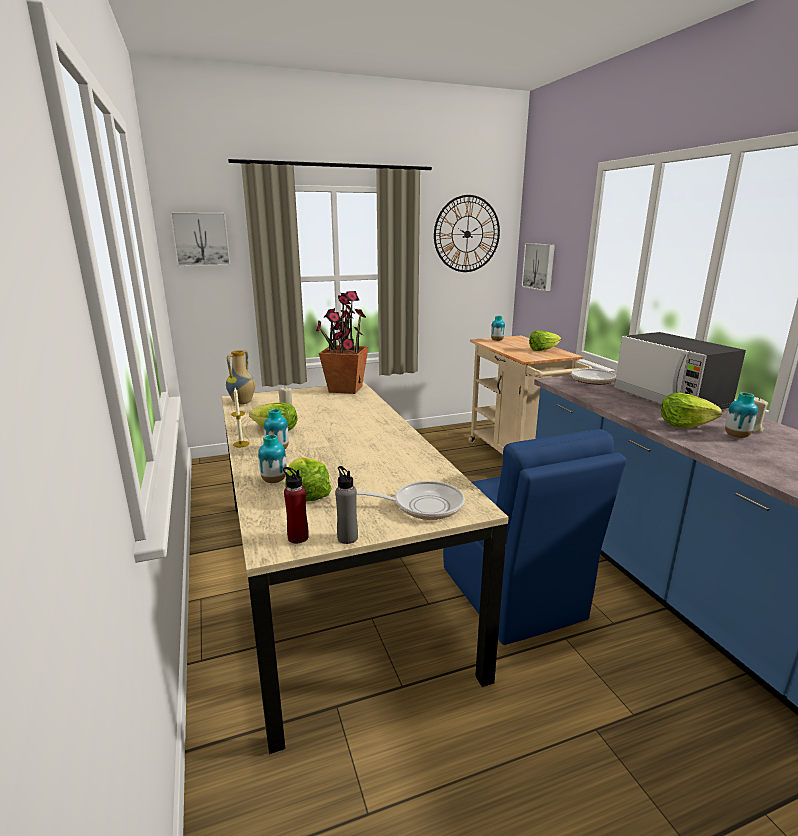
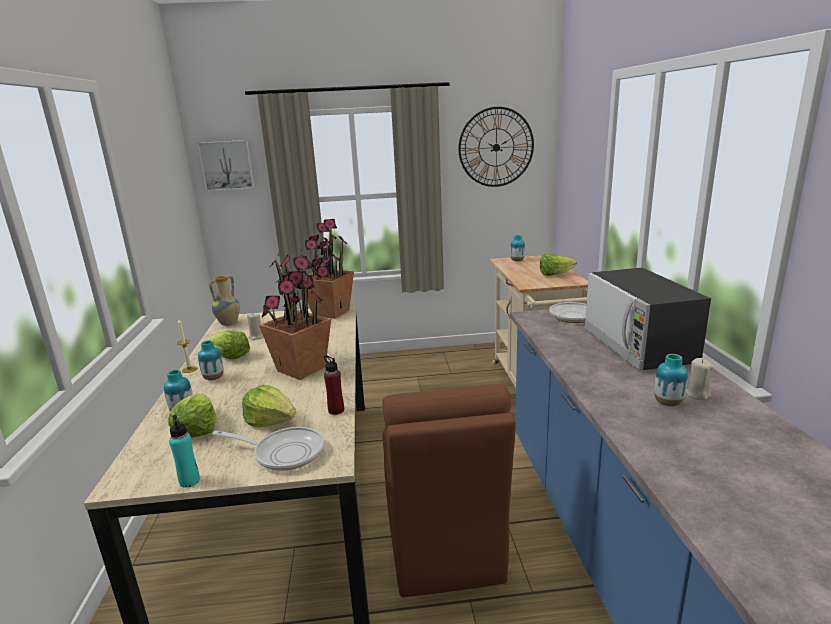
camera: 15 degrees right, 0 degrees up
(298, 537) = (150, 475): red bottle -> red bottle (336, 410)
(347, 538) = (189, 481): grey bottle -> turquoise bottle
(365, 436) = (301, 368): none -> potted plant
(513, 595) = (442, 543): blue chair -> brown chair
(539, 266) = (571, 180): picture -> none
(684, 424) = (619, 382): lettuce -> lettuce (270, 421)

